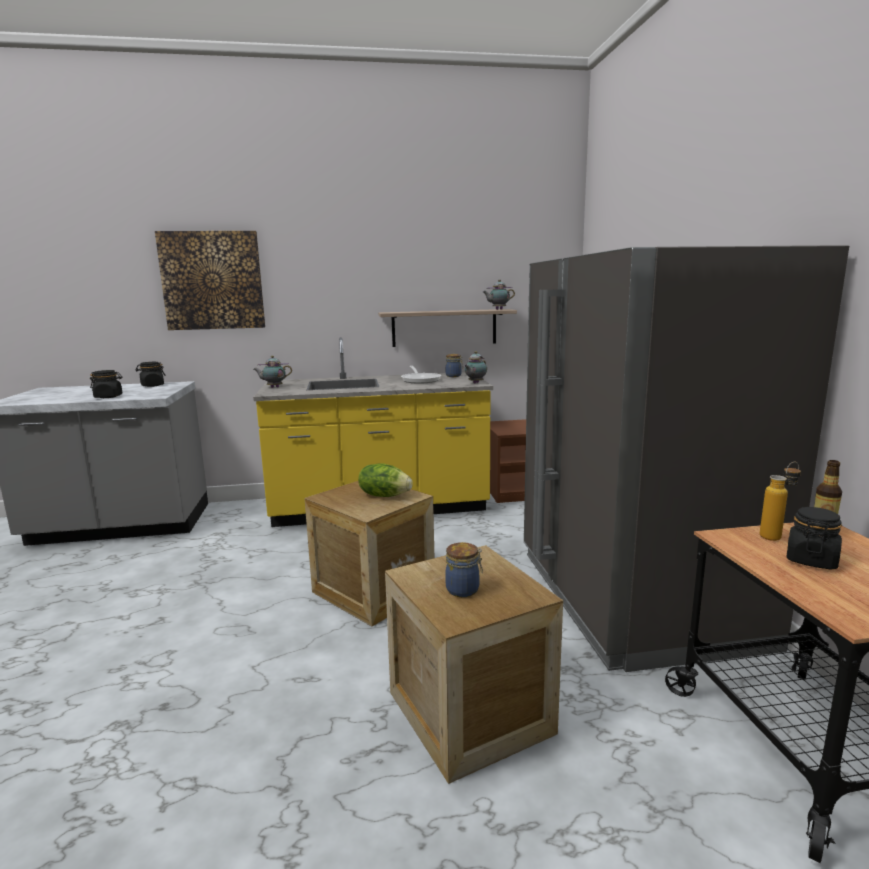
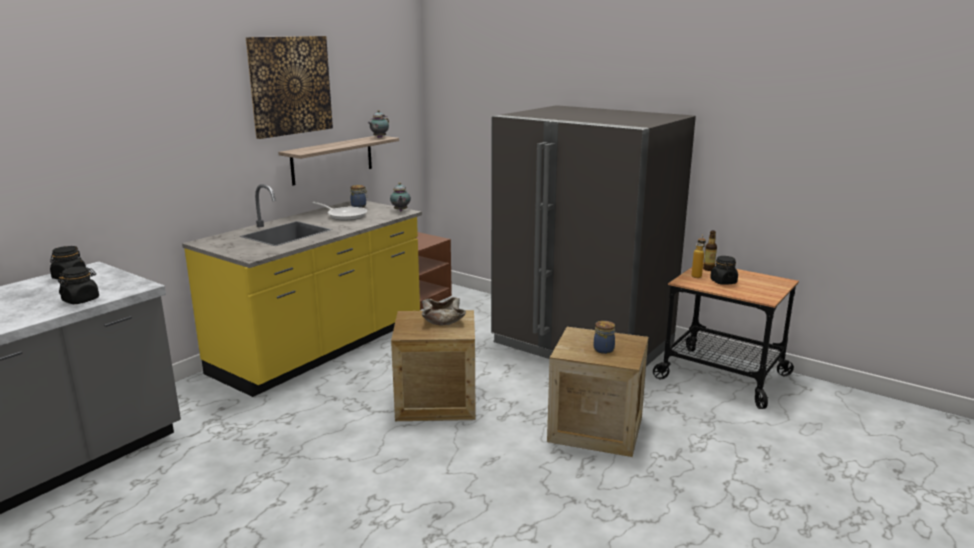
camera: 45 degrees left, 5 degrees up
(212, 281) = (110, 136): picture -> picture (290, 85)
(273, 387) = (228, 249): teapot -> none
(384, 495) = (443, 319): lettuce -> beige bowl

